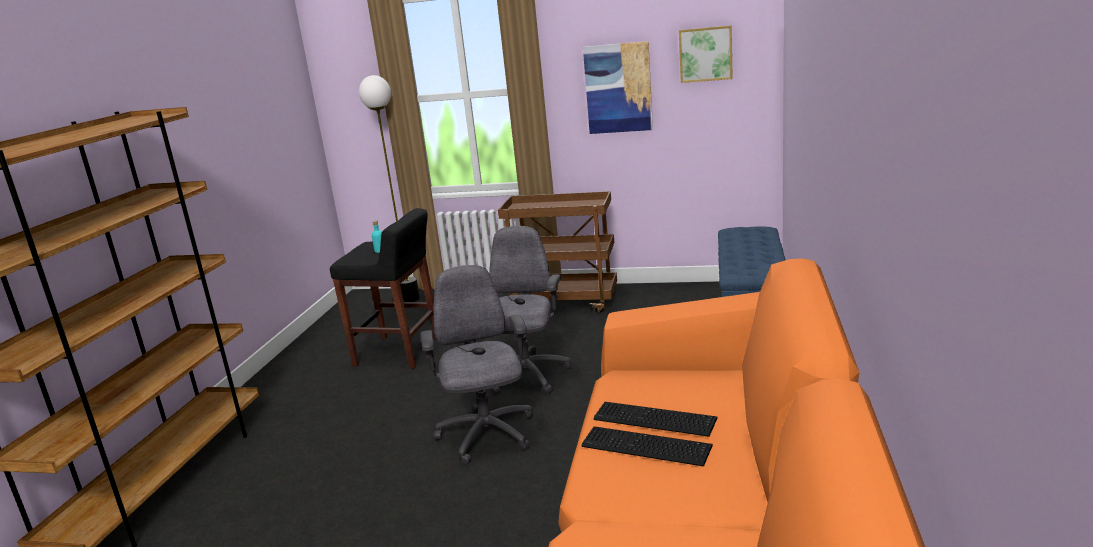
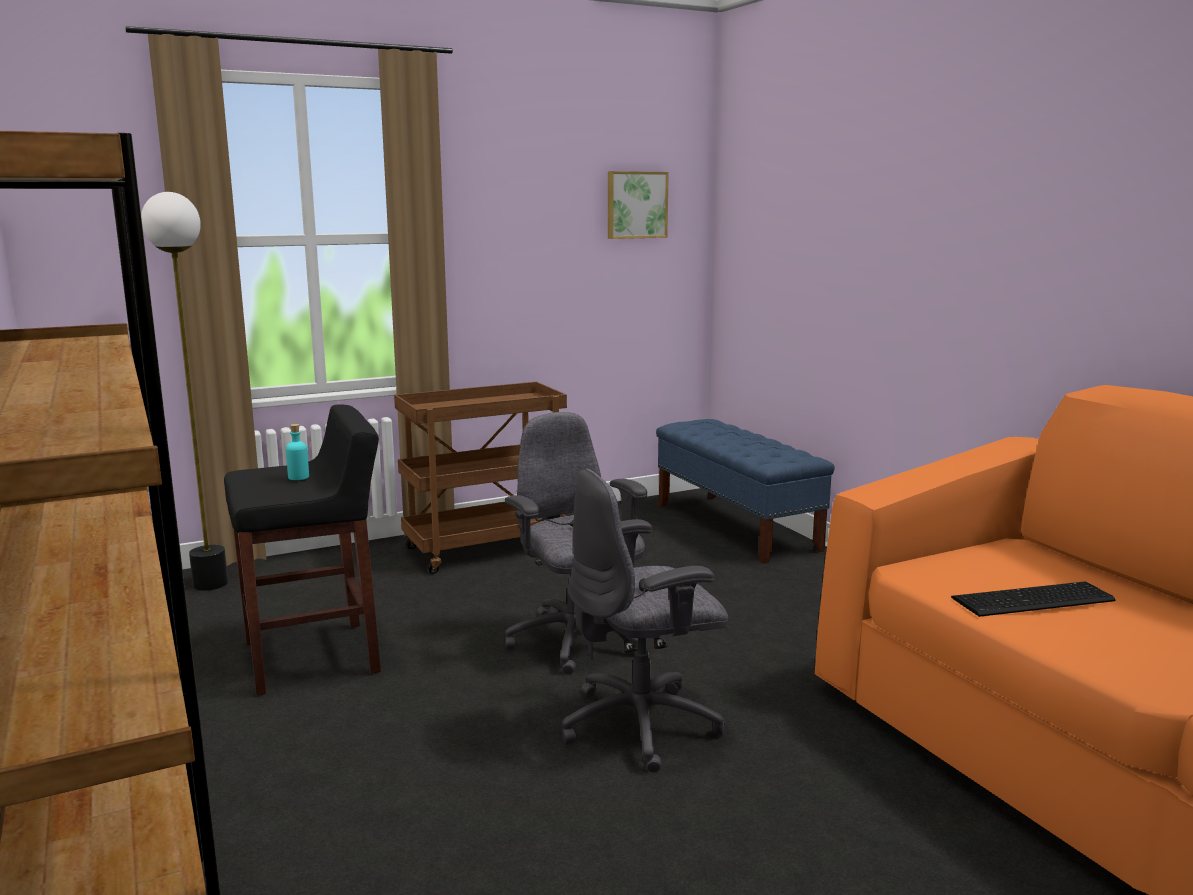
camera: 40 degrees left, 5 degrees down
(487, 436) = (643, 725): grey office chair -> grey office chair turned 60 degrees counterclockwise
(618, 88) = (532, 242): picture -> none
(647, 447) = (1089, 626): keyboard -> none

